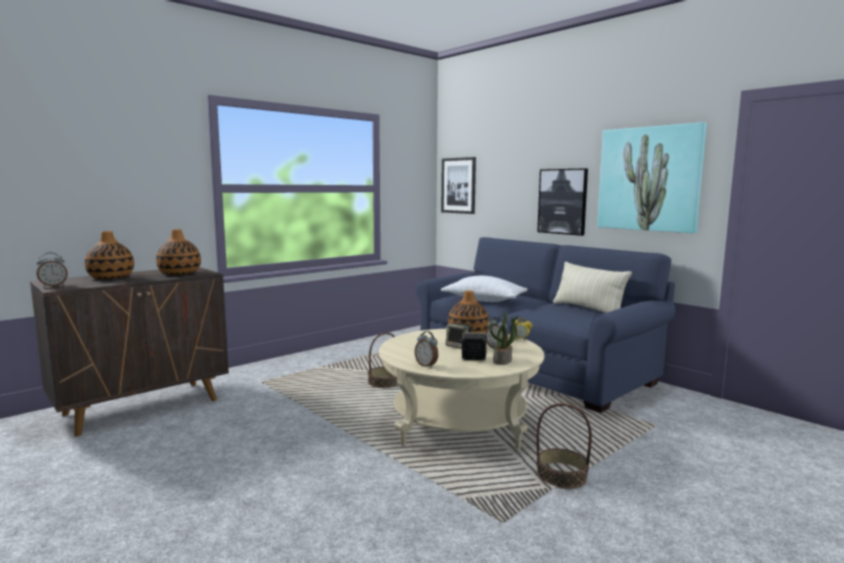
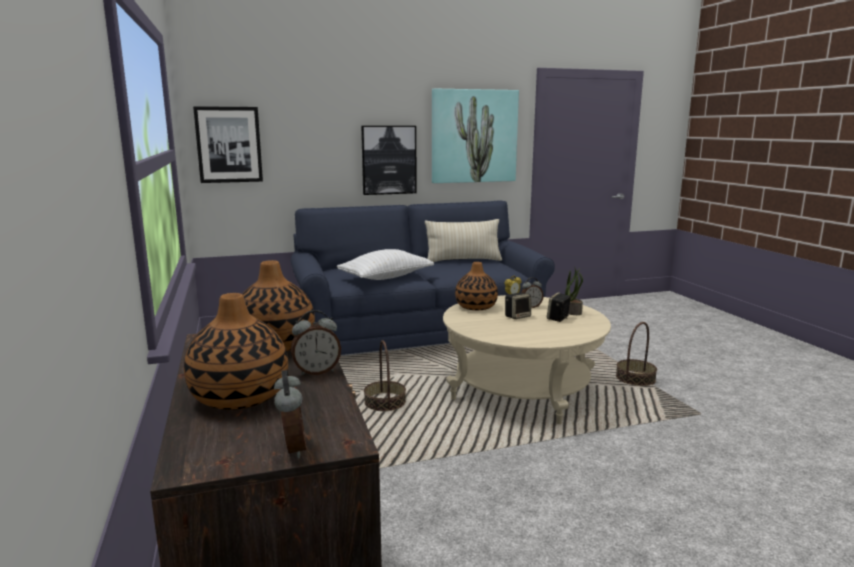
camera: 65 degrees left, 5 degrees up
(426, 365) = (570, 335): alarm clock -> alarm clock (316, 371)

